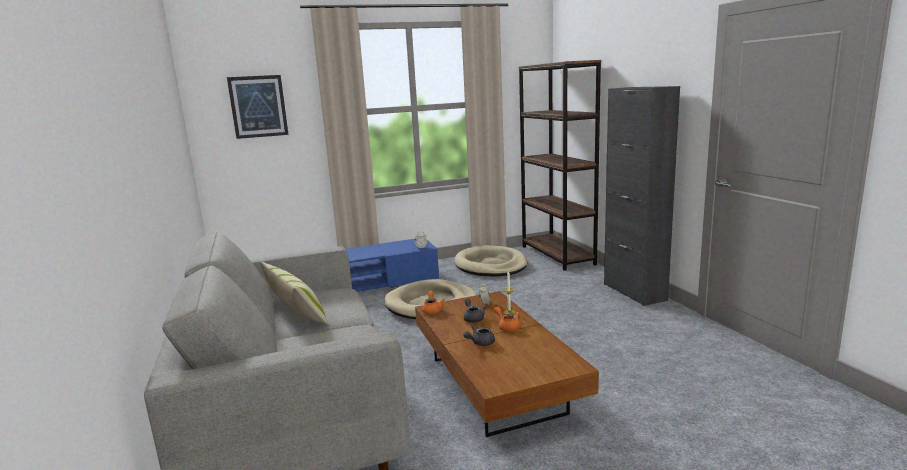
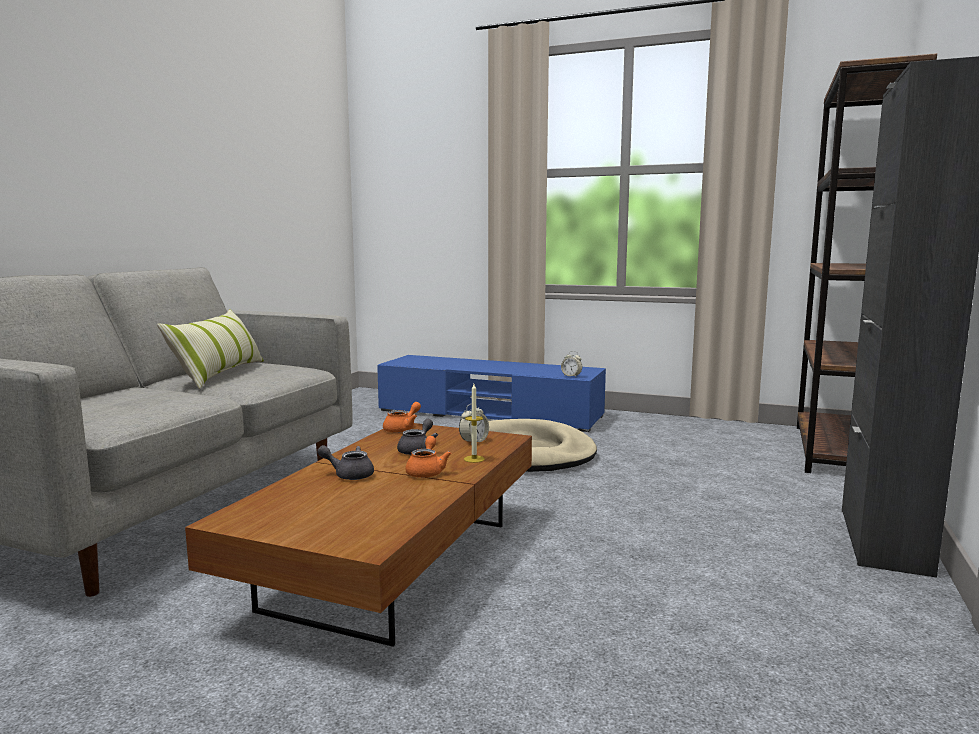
camera: 40 degrees right, 5 degrees down
(258, 106) = (423, 162): picture -> none
(490, 265) = (696, 436): beige dog bed -> none

